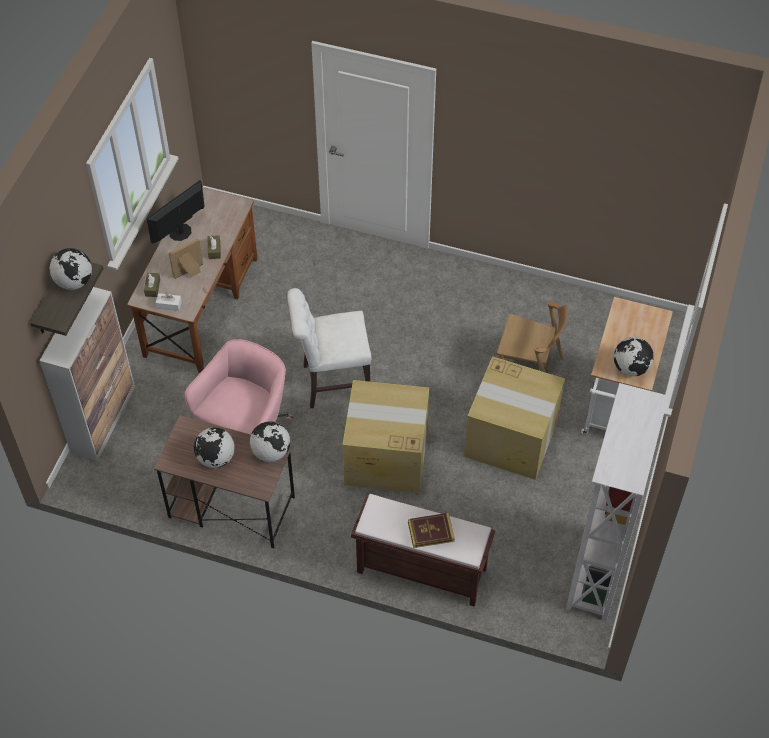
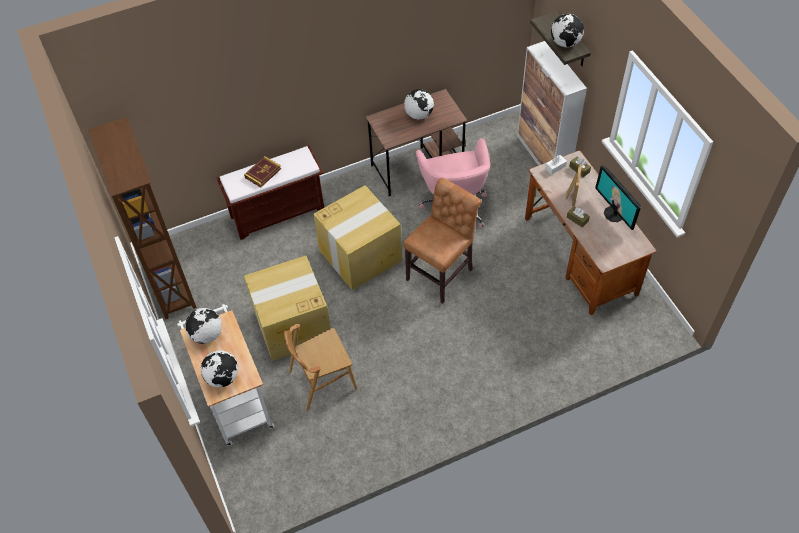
camera: 140 degrees right, 0 degrees up
(180, 232) = (614, 214): monitor -> monitor turned 150 degrees clockwise
(271, 452) = (392, 138): globe -> globe (223, 377)
(332, 383) = (442, 273): white chair -> brown chair
(596, 572) = (171, 283): white bookcase -> brown bookcase

